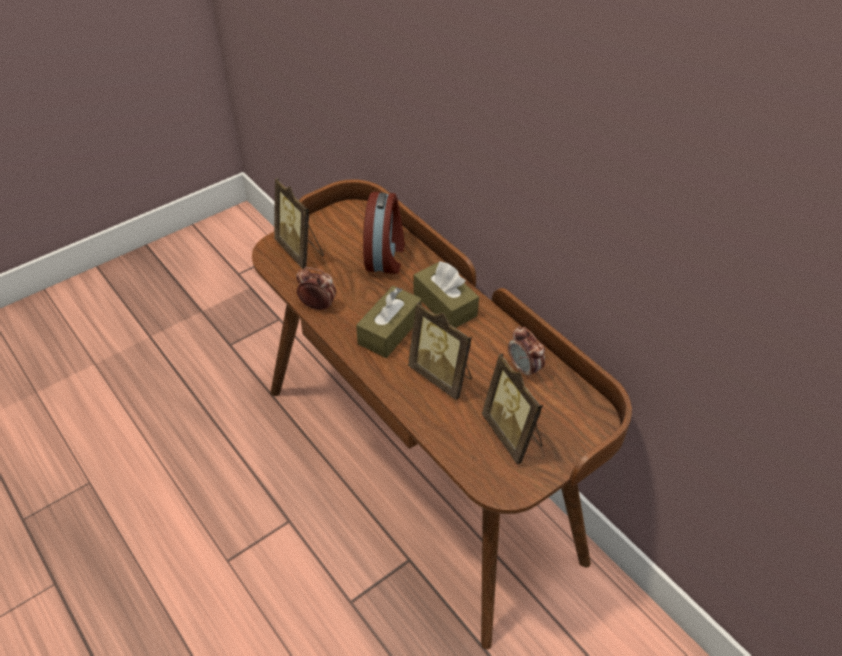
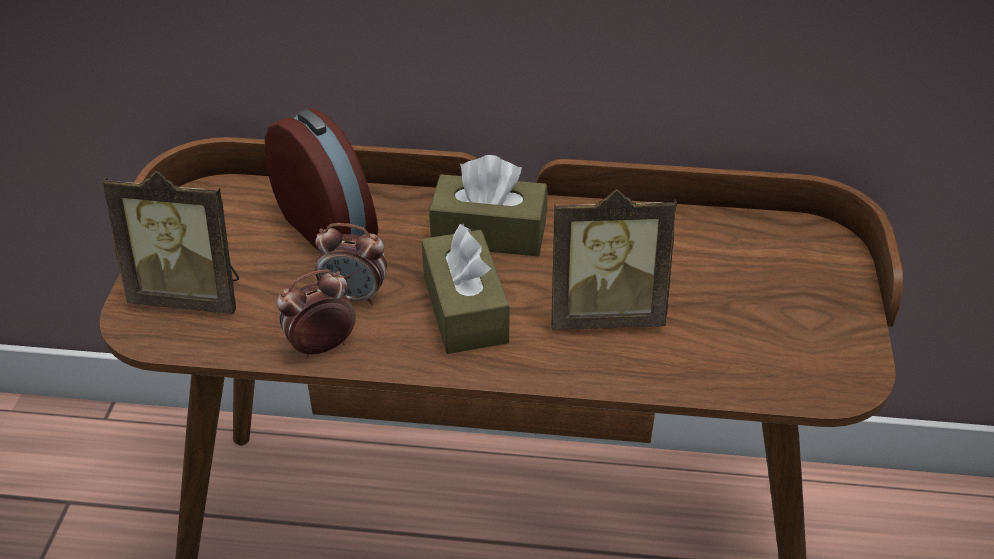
camera: 45 degrees left, 5 degrees down
(513, 434) = (771, 317): picture frame -> none
(524, 369) = (678, 240): alarm clock -> alarm clock (355, 296)

